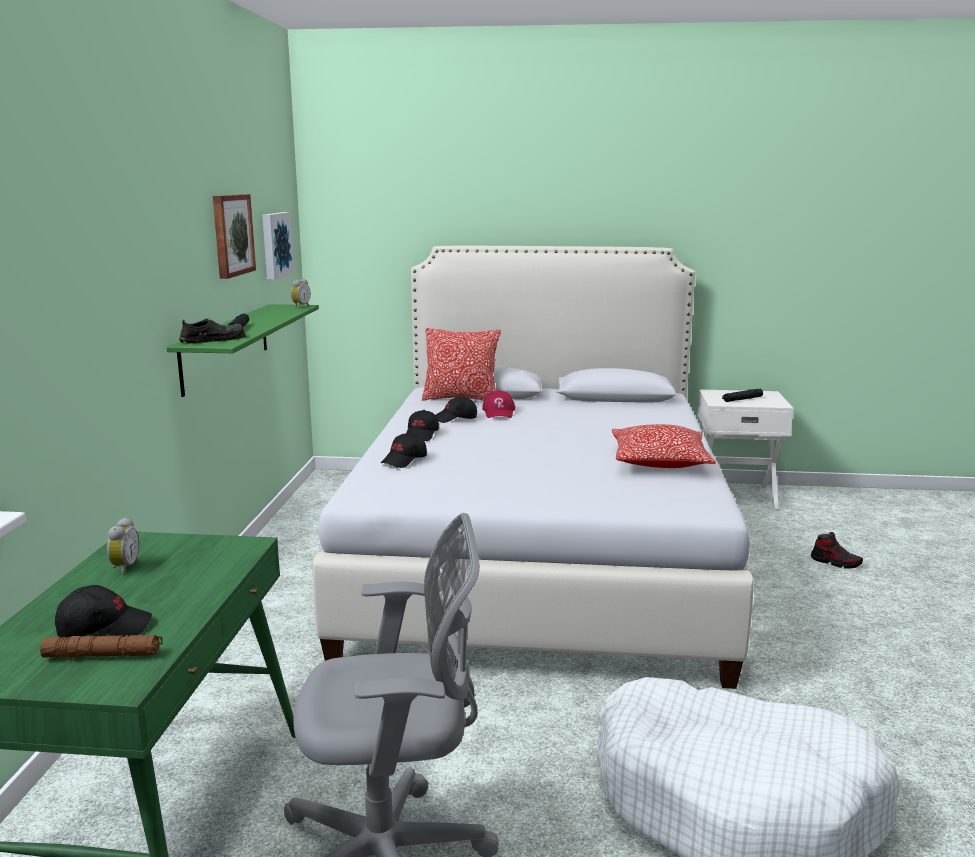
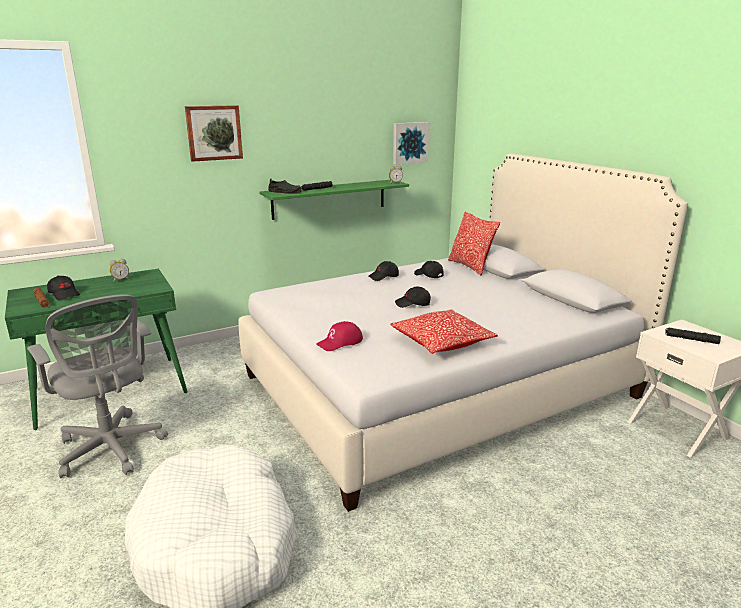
camera: 55 degrees right, 5 degrees up
(231, 235) = (348, 134): picture -> picture (214, 133)
(404, 460) = (334, 285): black cap -> black cap (413, 304)
(499, 412) = (463, 280): red cap -> red cap (340, 342)
(835, 562) = (626, 515): shoe -> none

